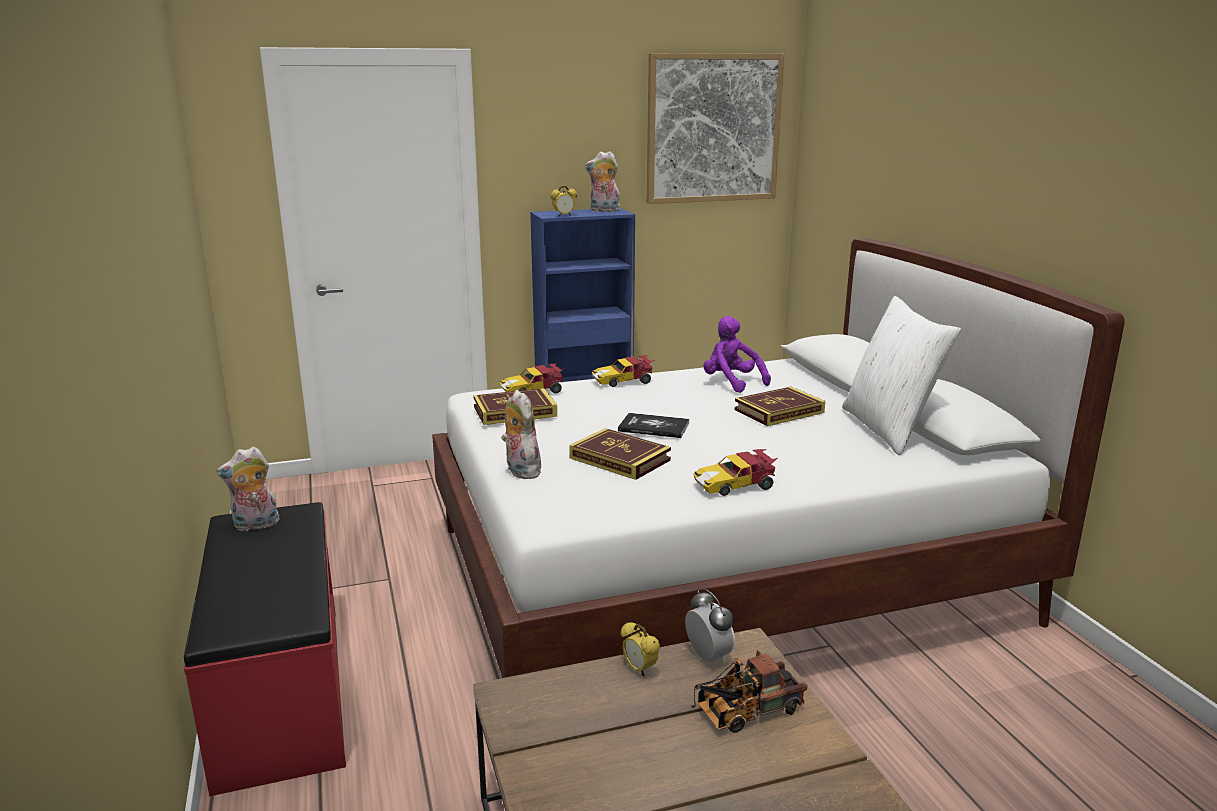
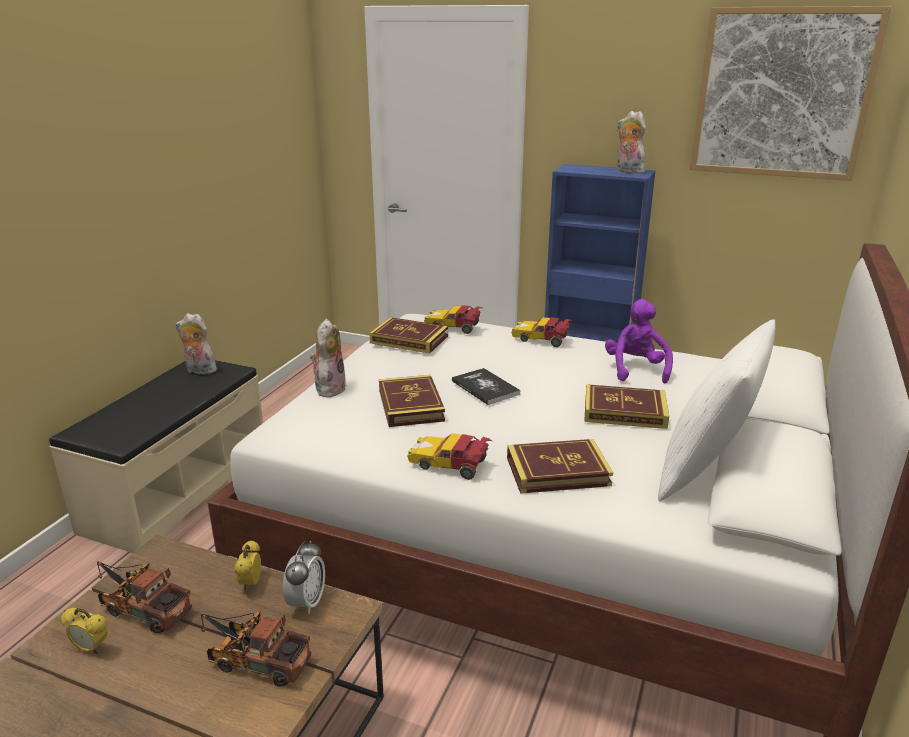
camera: 40 degrees right, 5 degrees up
(279, 692) = (177, 490): red bench -> beige bench
(564, 216) = (577, 171): alarm clock -> alarm clock (91, 648)
(580, 738) = (142, 609): none -> toy truck
(811, 462) = (557, 471): none -> book

